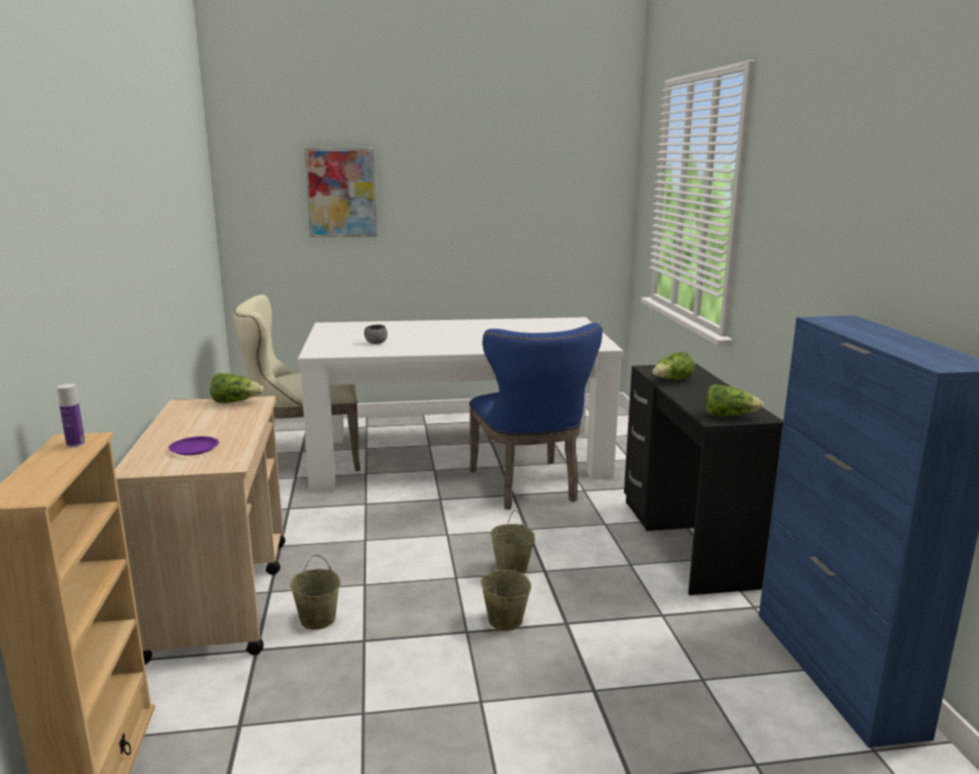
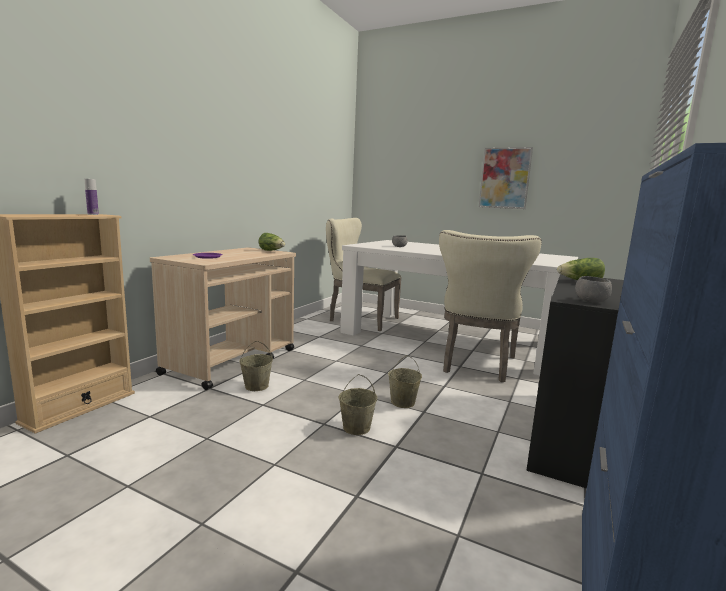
camera: 35 degrees right, 5 degrees down
(341, 193) = (421, 163): picture -> picture (505, 178)
(528, 488) = (476, 365): blue chair -> beige chair
(729, 416) = (591, 301): lettuce -> grey bowl

